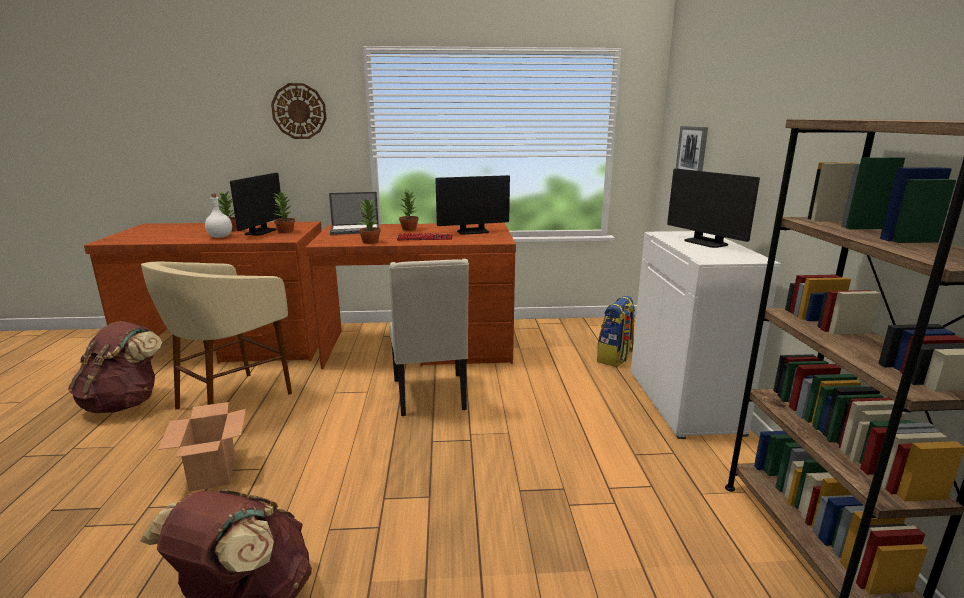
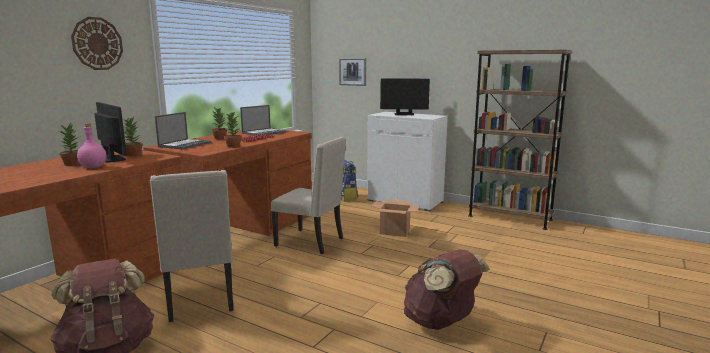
camera: 55 degrees left, 5 degrees down
(213, 472) = (301, 319): cardboard box -> cardboard box (395, 232)
(220, 237) = (93, 167): white bottle -> pink bottle
(233, 400) = (200, 300): beige stool -> beige chair
(473, 231) = (264, 132): monitor -> laptop

